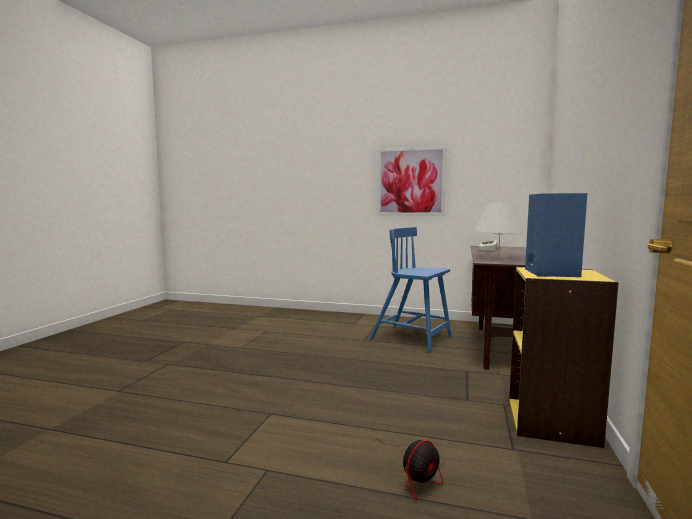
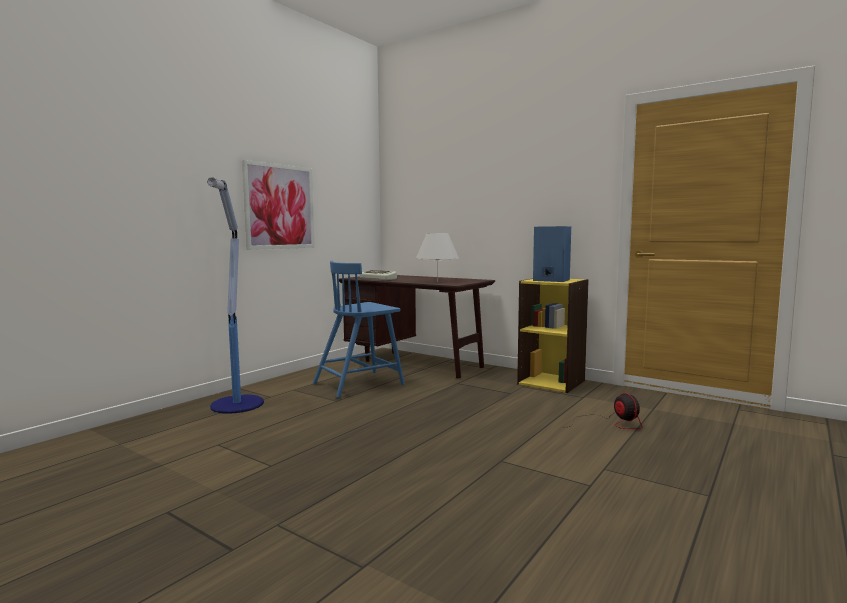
camera: 70 degrees left, 0 degrees up
(330, 320) = (237, 405): none -> floor lamp

